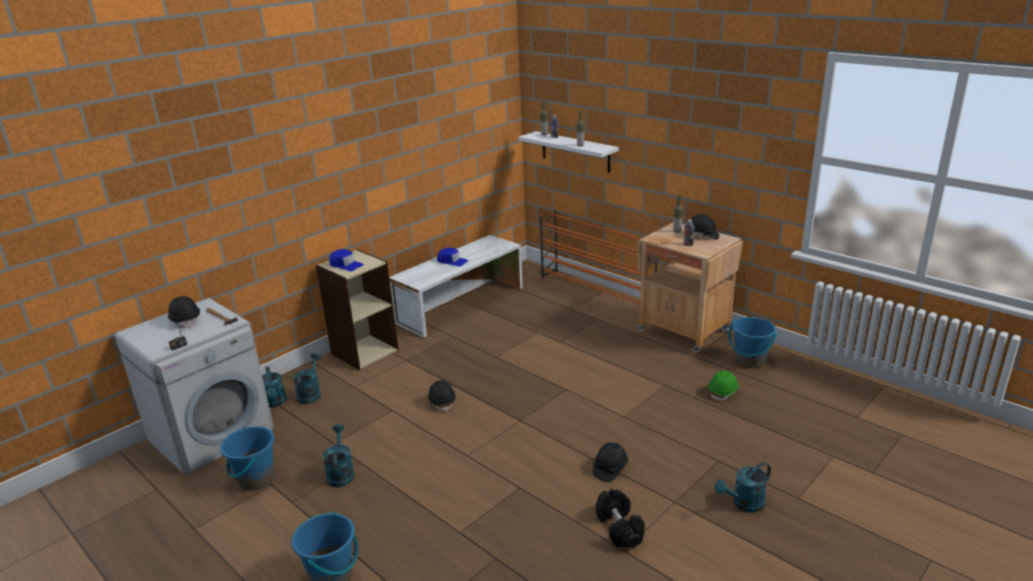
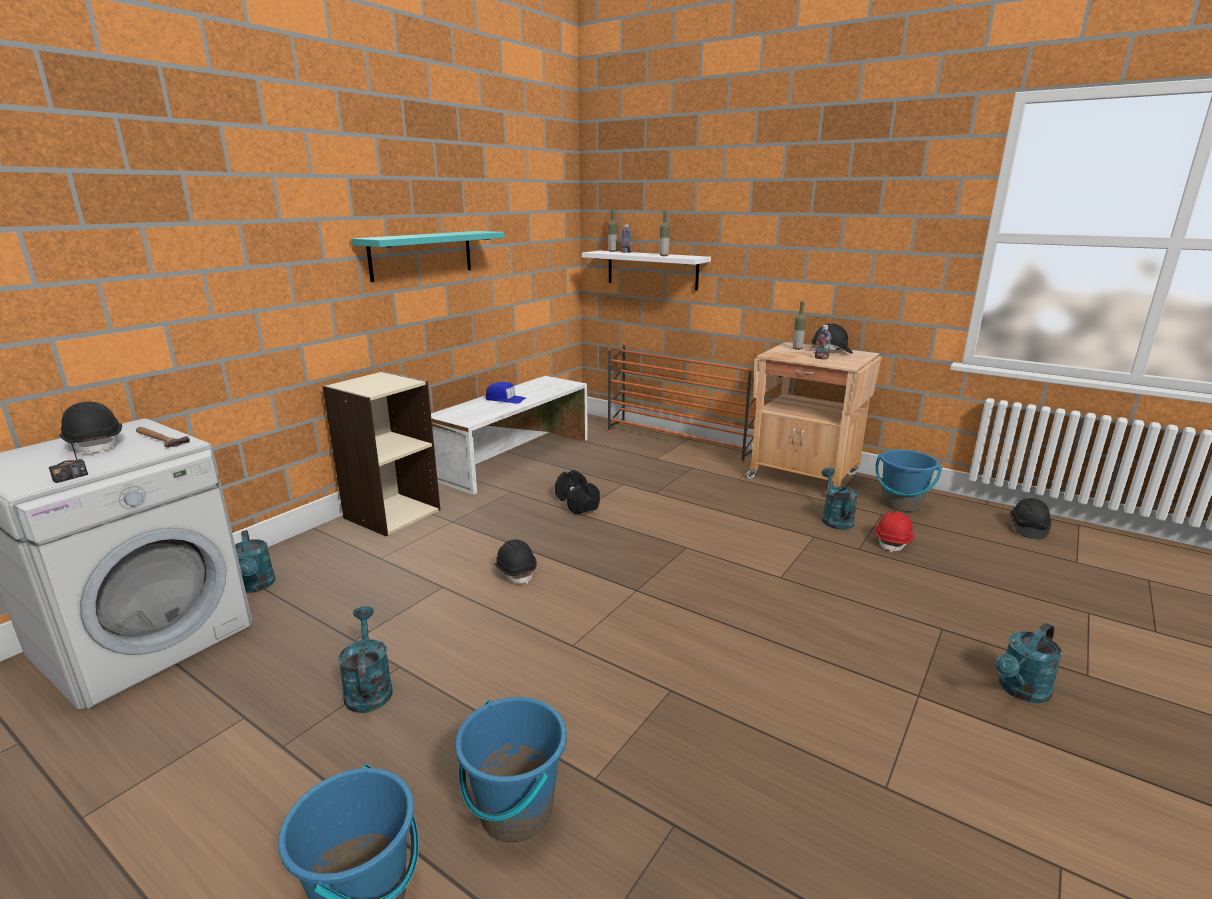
camera: 10 degrees left, 5 degrees down
(256, 479) = (215, 710): blue bucket -> blue bucket (515, 811)
(310, 393) = (313, 570): turquoise watering can -> turquoise watering can (835, 519)
(346, 265) = (367, 385): blue cap -> none
(385, 161) = (422, 255): none -> turquoise shelf
(610, 469) = (796, 651): black hard hat -> black hard hat (1027, 528)
(619, 528) = (859, 747): black dumbbell -> black dumbbell (577, 503)
(723, 392) = (893, 541): green hard hat -> red hard hat

